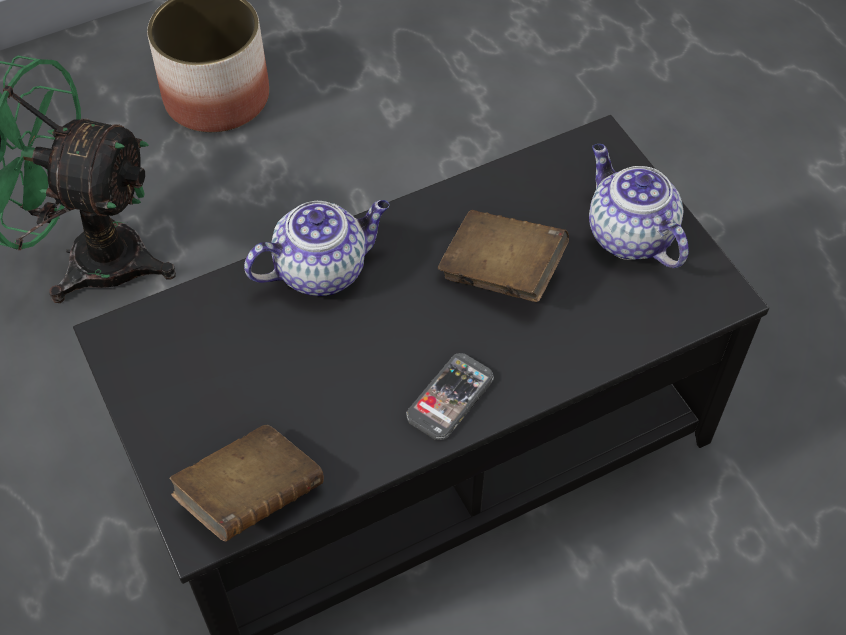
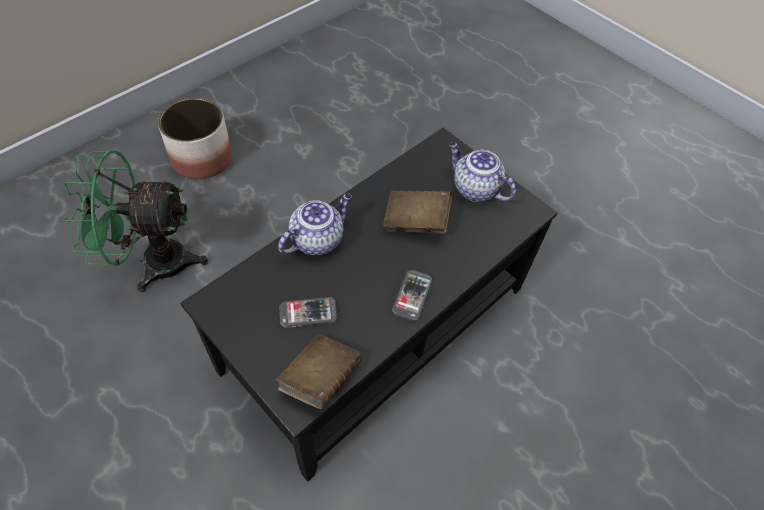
camera: 20 degrees left, 0 degrees up
(266, 387) = (308, 313): none -> phone

